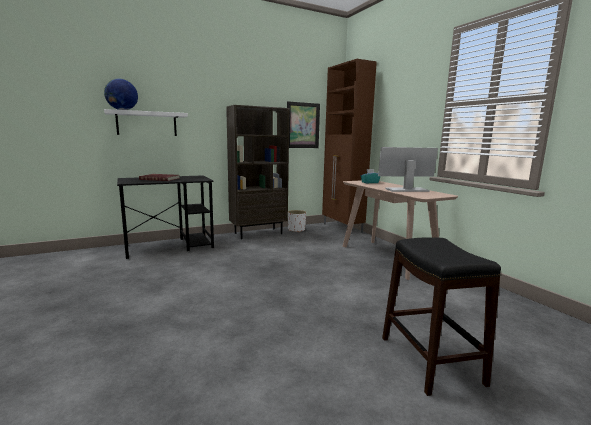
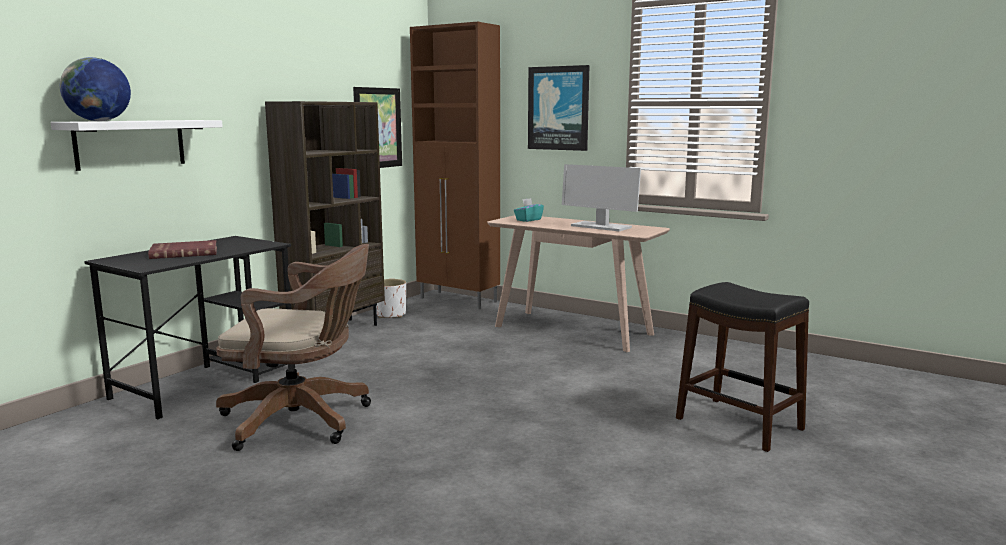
camera: 30 degrees left, 0 degrees up
(175, 275) = (303, 420): none -> brown office chair
(404, 112) = (558, 108): none -> picture
(407, 190) = (600, 227): monitor -> monitor turned 105 degrees counterclockwise

